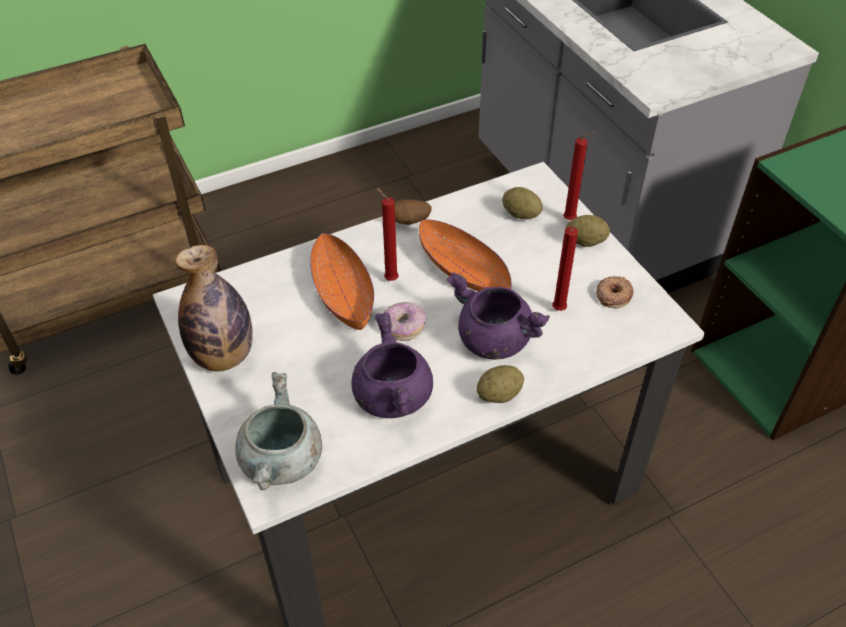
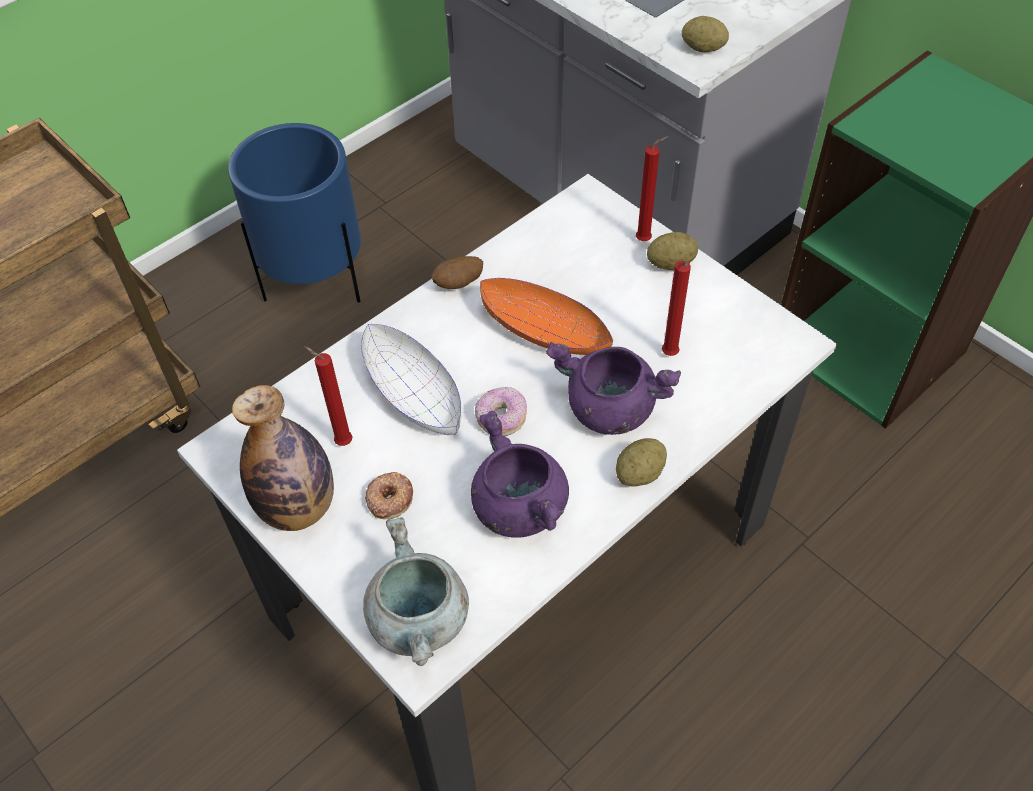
camera: 15 degrees left, 5 degrees up
(338, 221) = (315, 280): none -> blue planter
(343, 294) = (414, 393): orange bowl -> white bowl
(389, 279) = (461, 361): red candle -> red candle (341, 442)
(521, 214) = (586, 246): potato -> potato (703, 48)
(613, 295) = (724, 321): donut -> donut (389, 498)

